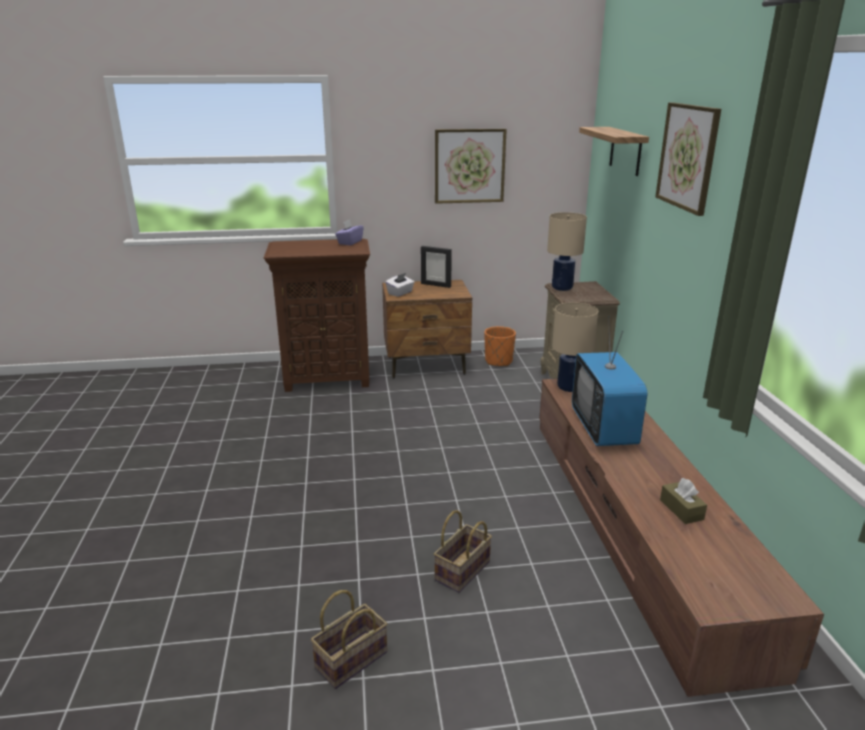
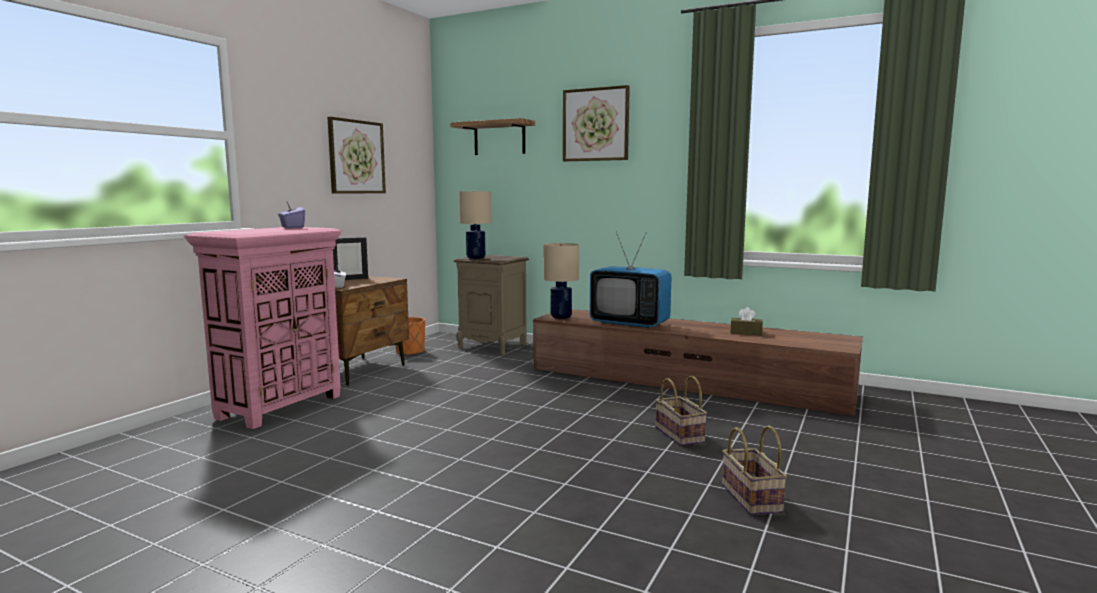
camera: 55 degrees left, 15 degrees down
(328, 379) = (280, 406): brown cabinet -> pink cabinet

